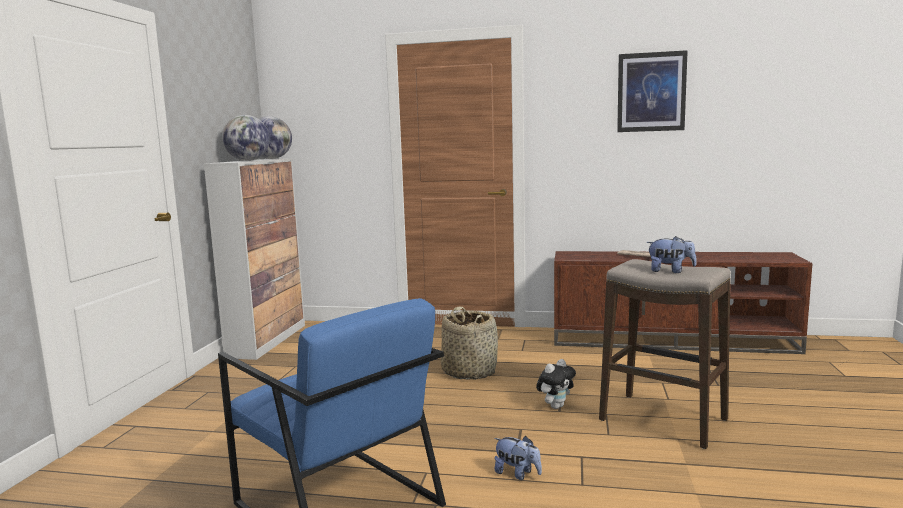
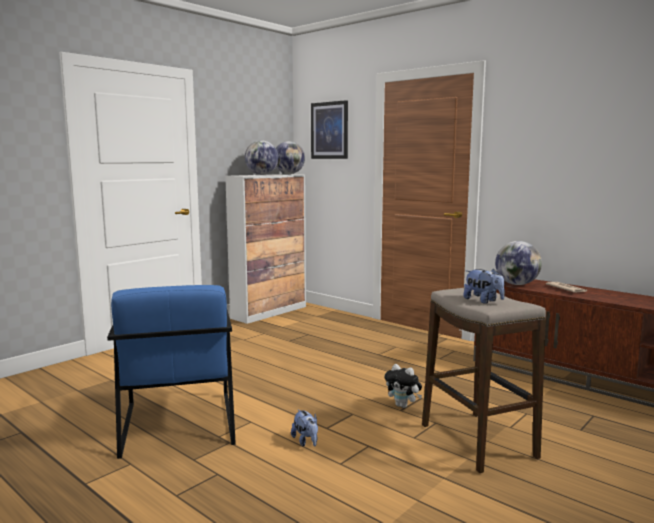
camera: 30 degrees right, 0 degrees up
(469, 371) = (374, 364): basket -> none
(555, 406) = (403, 406): plush toy -> plush toy turned 45 degrees clockwise
(591, 257) = (516, 284): none -> globe
(651, 92) = (603, 124): picture -> picture (329, 130)

